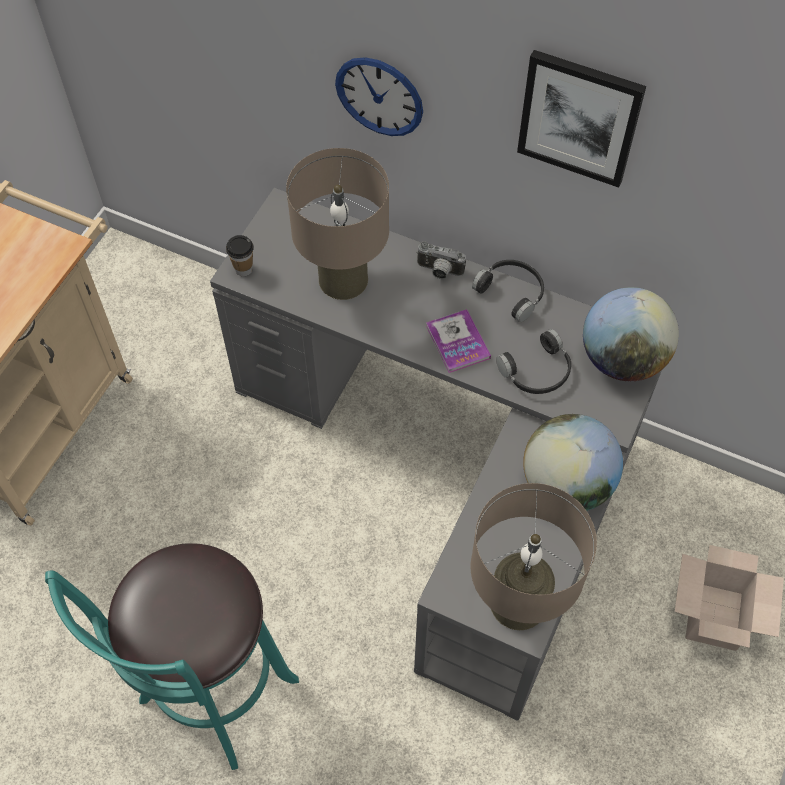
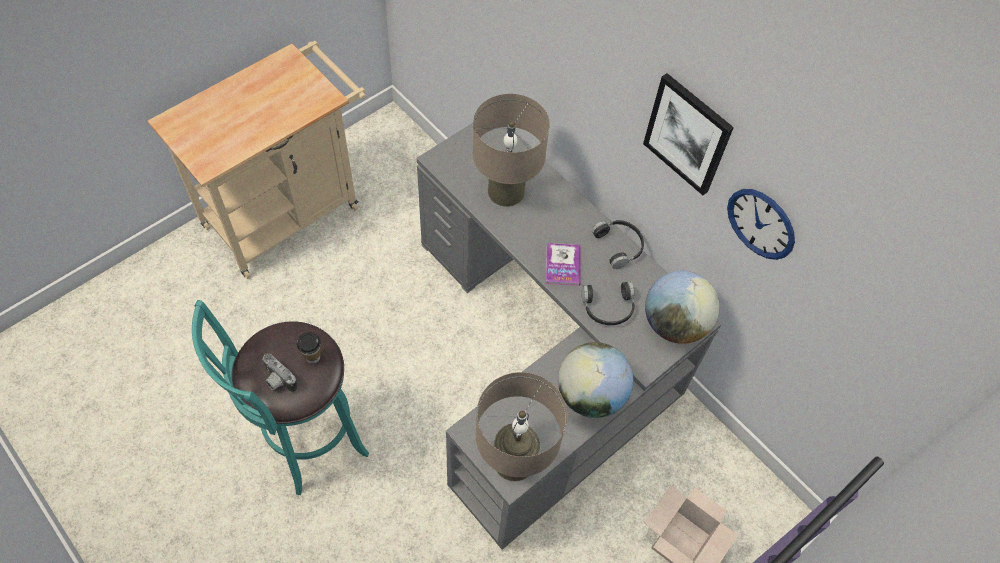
camera: 20 degrees right, 0 degrees up
(243, 269) = (442, 158): cup -> cup (312, 357)
(379, 96) = (567, 70): wall clock -> wall clock (761, 223)
(439, 271) = (575, 211): camera -> camera (277, 381)

